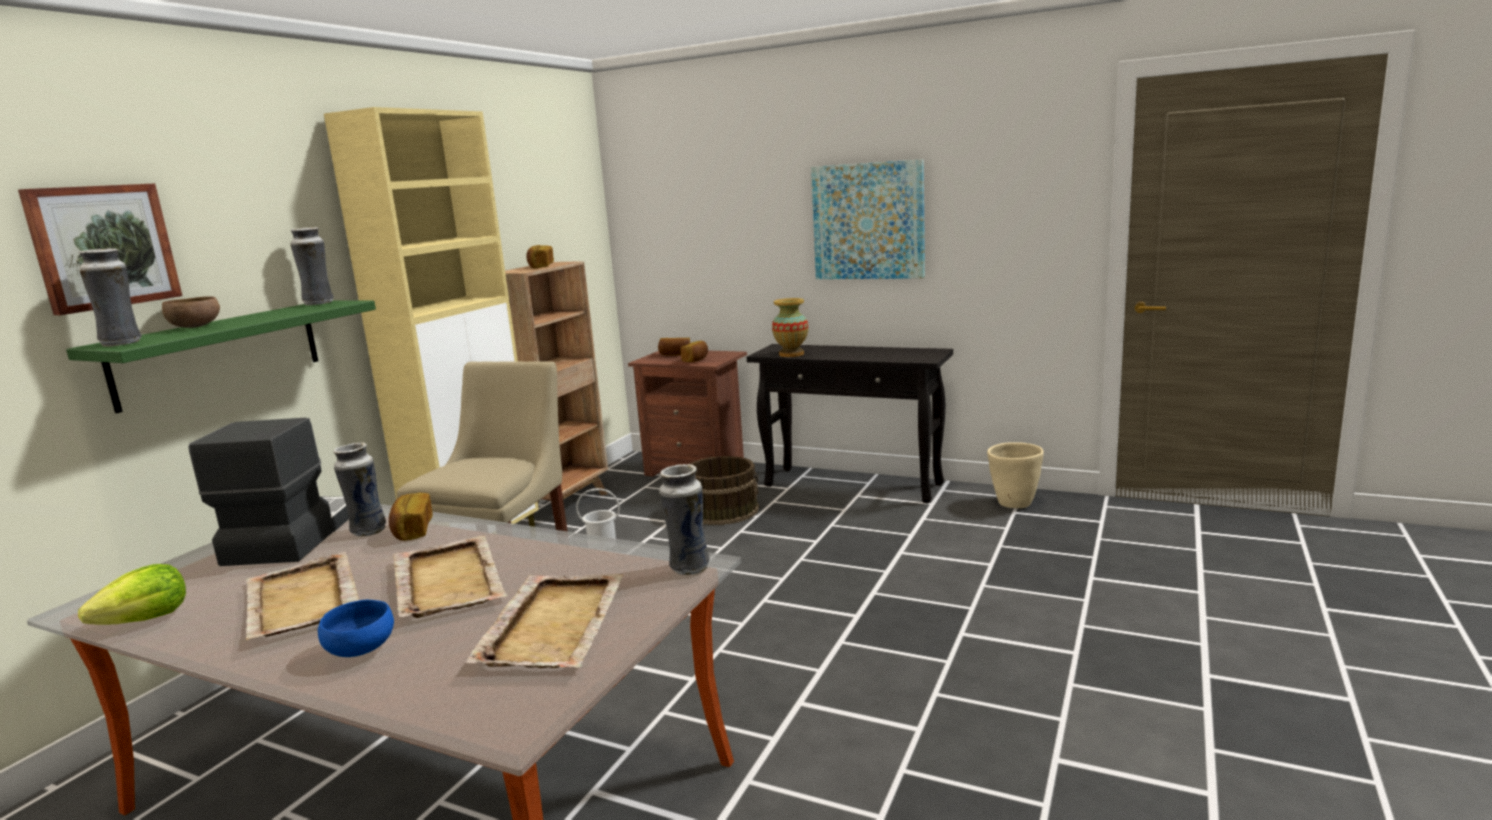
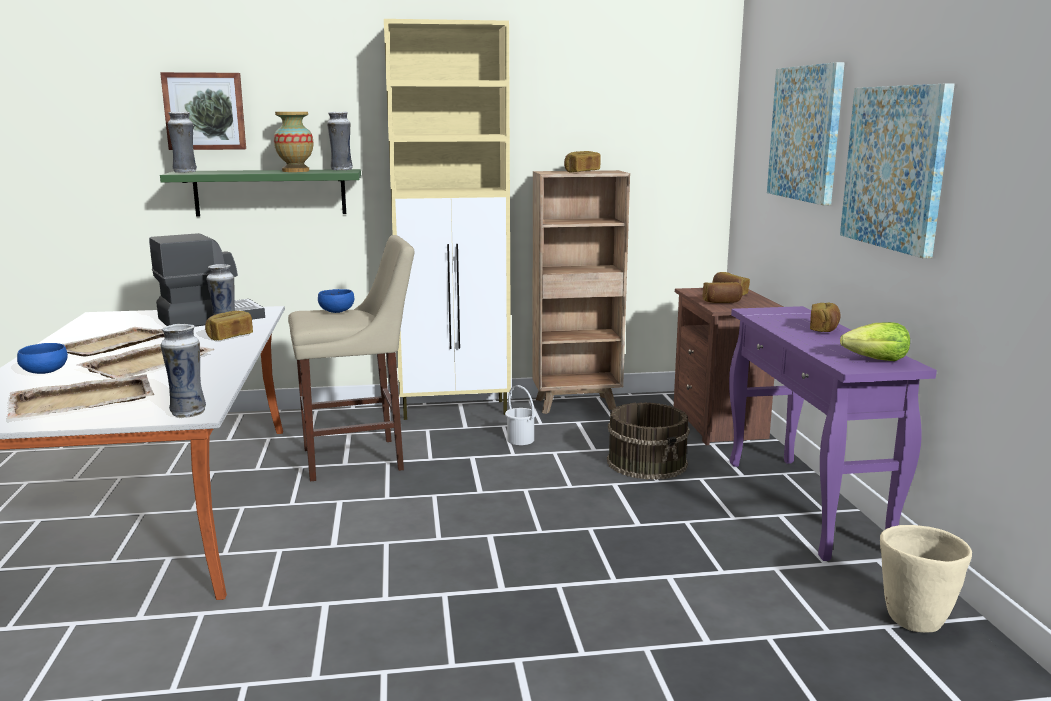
camera: 55 degrees right, 0 degrees up
(146, 619) = (84, 328): lettuce -> lettuce (876, 360)
(196, 326) = (244, 171): brown bowl -> none
(463, 465) = (336, 311): none -> blue bowl
(737, 206) = (806, 133): none -> picture
(791, 354) = (771, 319): vase -> vase (295, 171)
(836, 349) = (824, 329): none -> bread
(854, 485) = (805, 505): black console table -> purple console table

